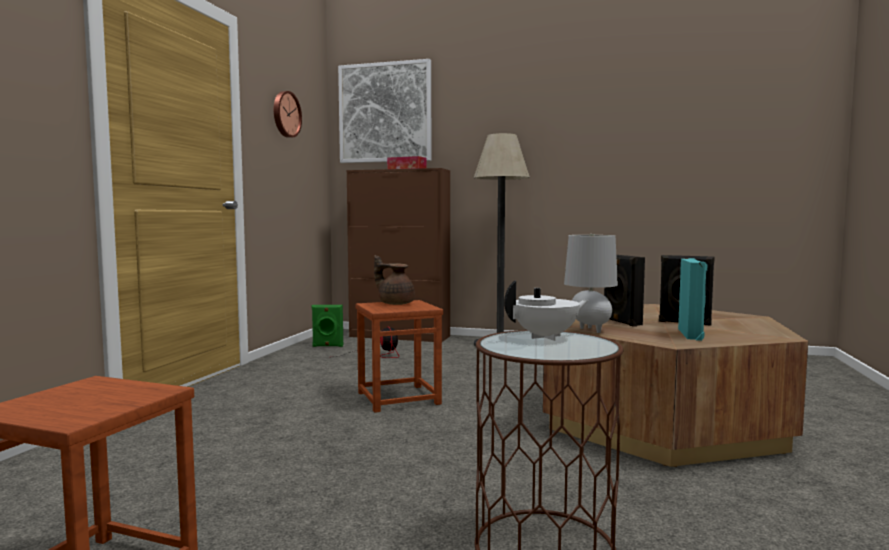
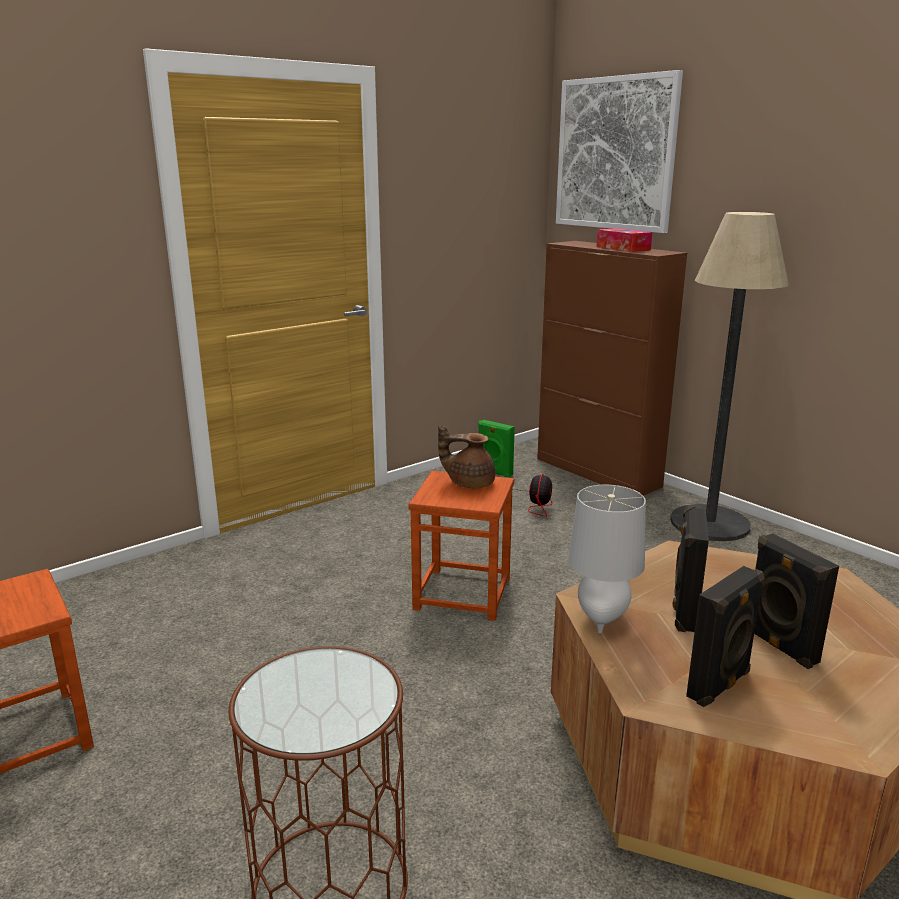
camera: 35 degrees right, 15 degrees up
(285, 114) = (461, 174): wall clock -> none
(395, 303) = (469, 483): brown teapot -> brown teapot turned 60 degrees counterclockwise
(546, 337) = (343, 679): white teapot -> none
(691, 334) = (720, 685): turquoise speaker -> black speaker

